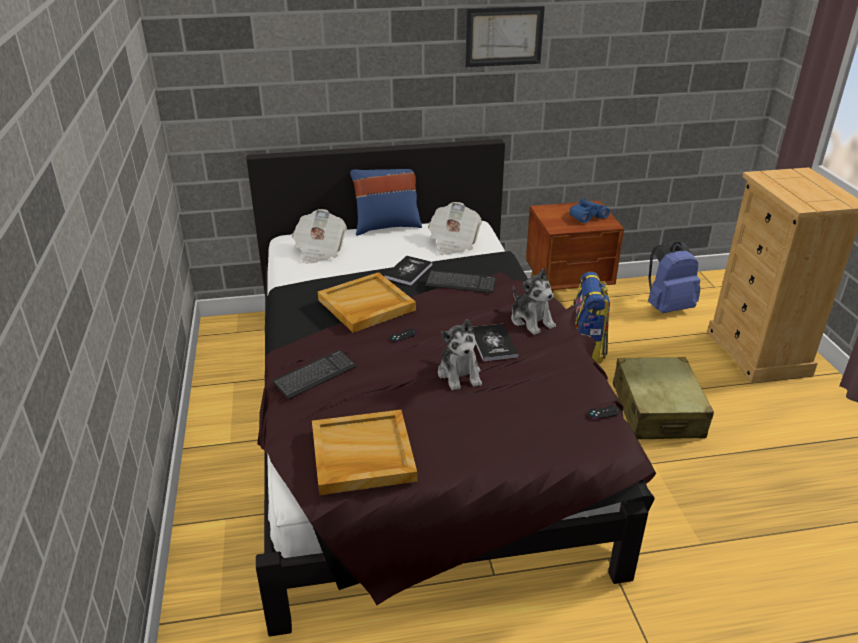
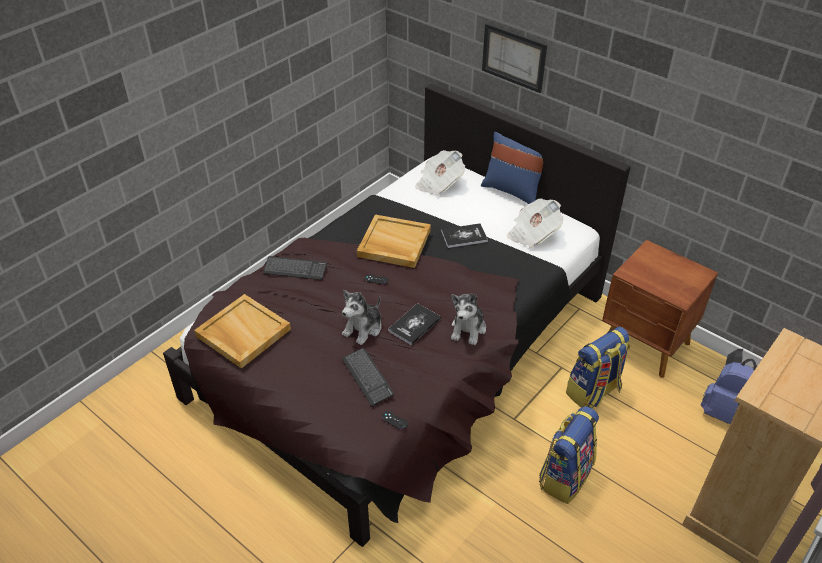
camera: 50 degrees right, 10 degrees up
(461, 283) = (473, 268): keyboard -> keyboard (367, 377)
(504, 36) = (651, 72): picture -> picture (514, 57)
(586, 216) = (674, 279): blue binoculars -> none
(657, 411) = (565, 476): beige suitcase -> backpack

